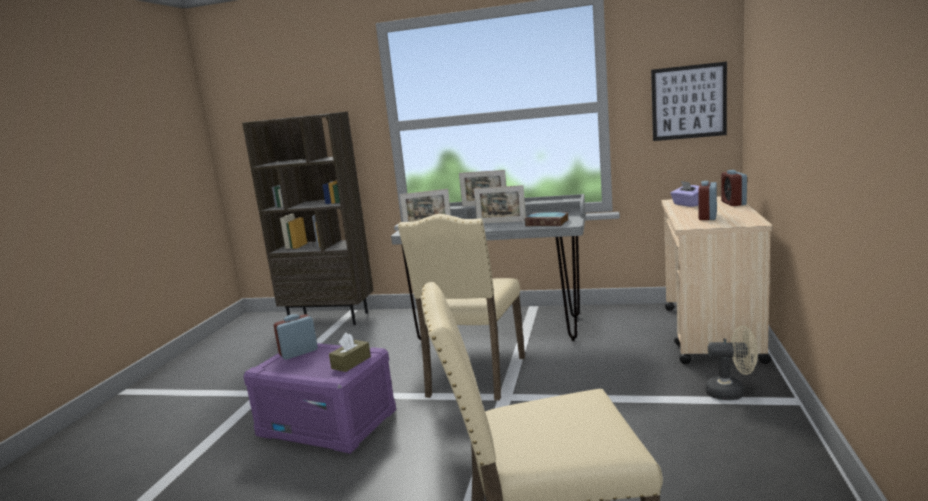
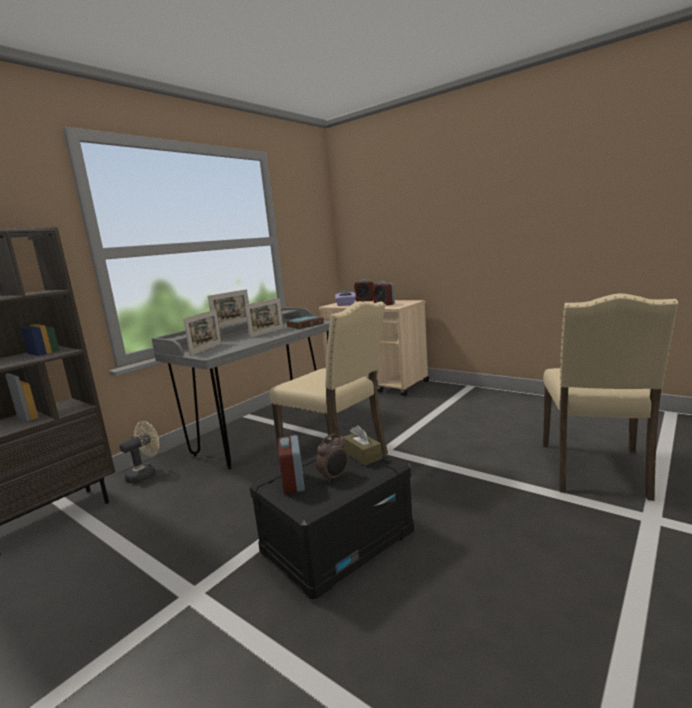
camera: 65 degrees left, 0 degrees up
(310, 364) = (334, 477): none -> alarm clock
(328, 423) = (338, 542): purple storage box -> black storage box
(688, 102) = (315, 240): picture -> none
(731, 392) = (449, 394): beige fan -> beige fan (145, 474)

